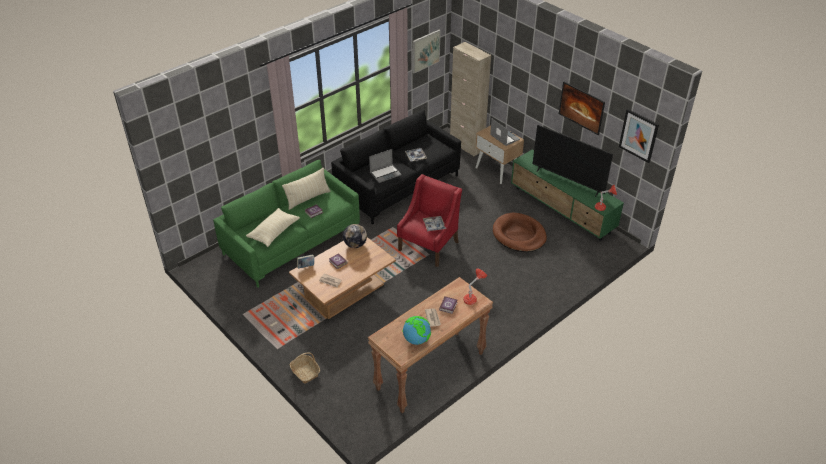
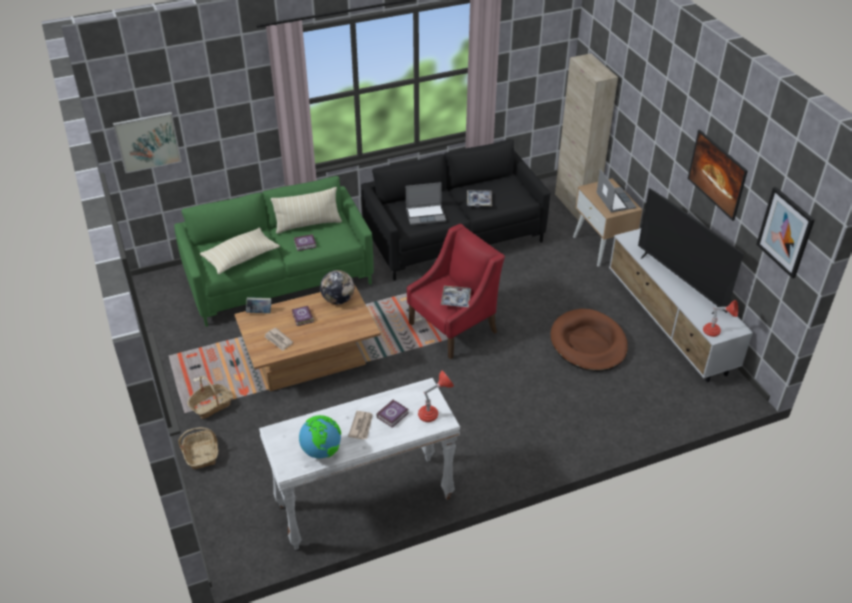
camera: 20 degrees right, 0 degrees up
(293, 339) = (211, 405): none -> basket
(425, 51) = (533, 57): picture -> picture (147, 142)
(430, 371) = (364, 503): brown console table -> white console table
(562, 210) = (669, 324): green tv stand -> white tv stand

